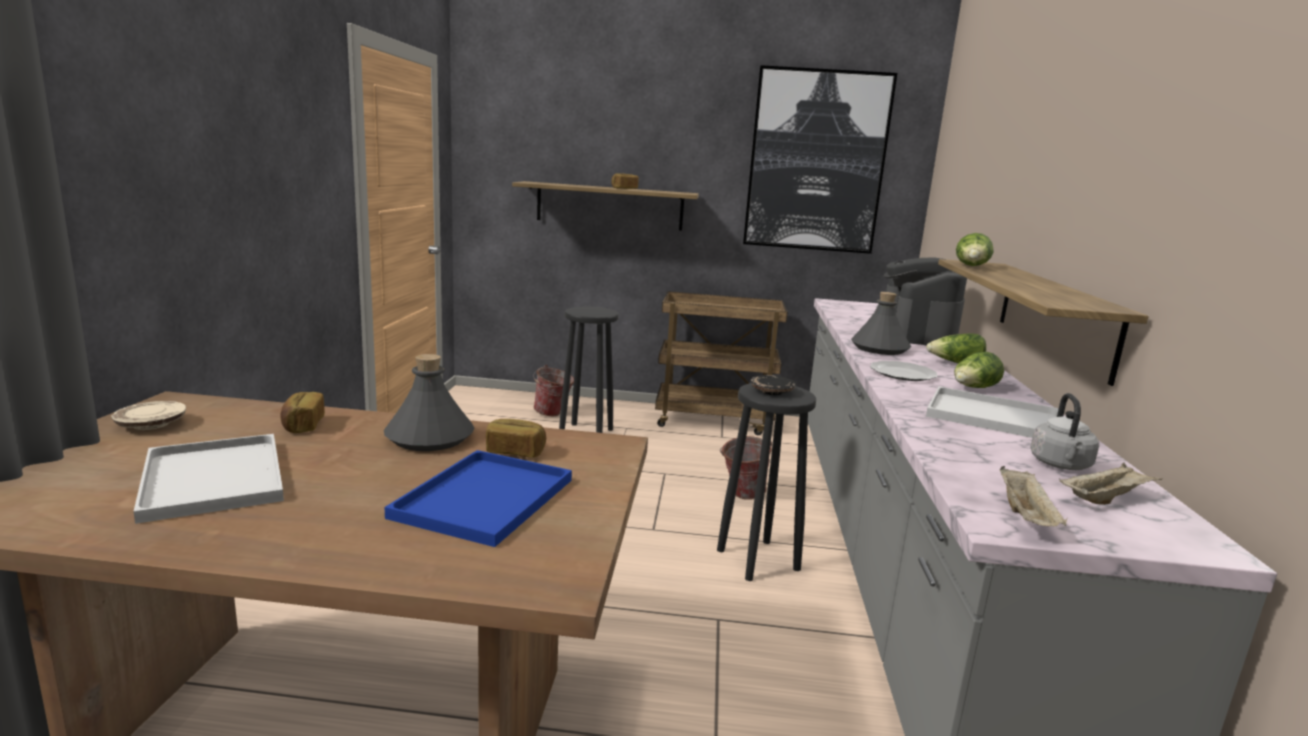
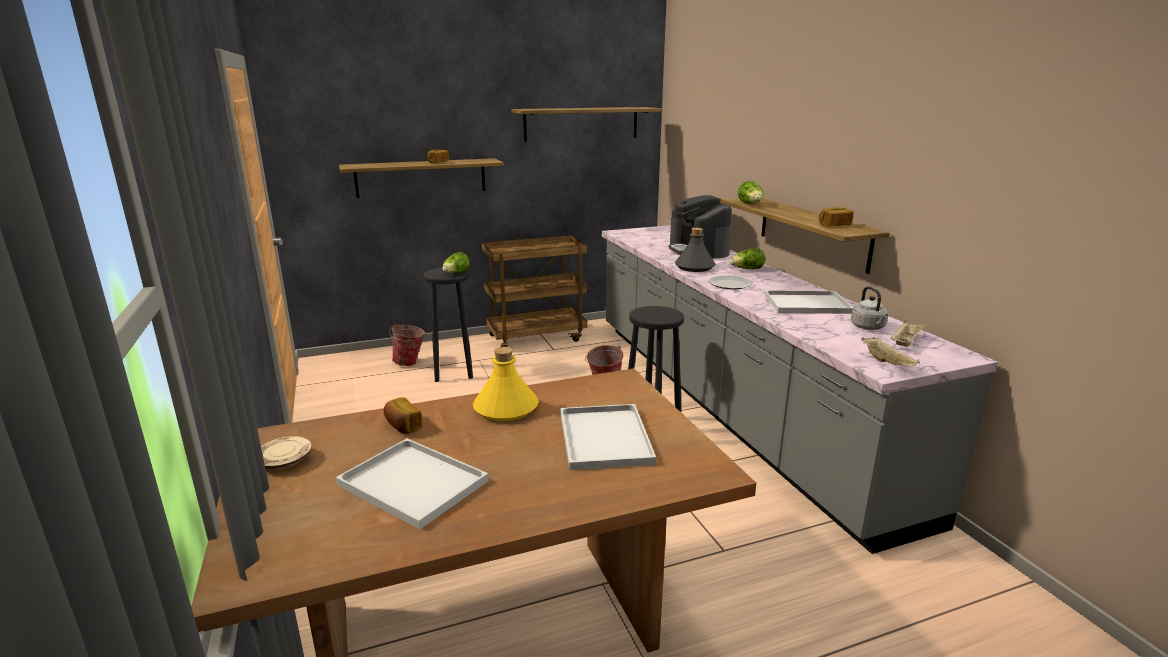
camera: 25 degrees left, 5 degrees up
(430, 438) = (506, 408): grey bottle -> yellow bottle
(484, 500) = (606, 439): blue tray -> white tray
(515, 451) = (574, 401): bread -> bread (834, 225)
(772, 392) = (653, 314): black plate -> none
(816, 161) = (581, 123): picture -> shelf
(973, 389) = (776, 286): lettuce -> lettuce (456, 273)

